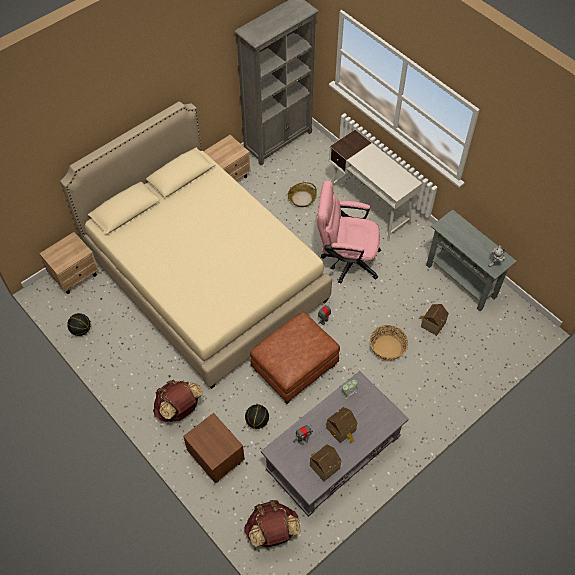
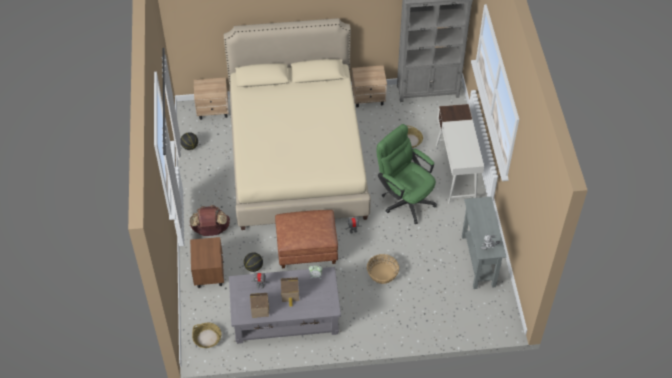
camera: 35 degrees right, 5 degrees down
(272, 532) = (207, 338): brown backpack -> basket
(345, 260) = (405, 199): pink office chair -> green office chair
(431, 324) = (429, 277): toy house -> none

